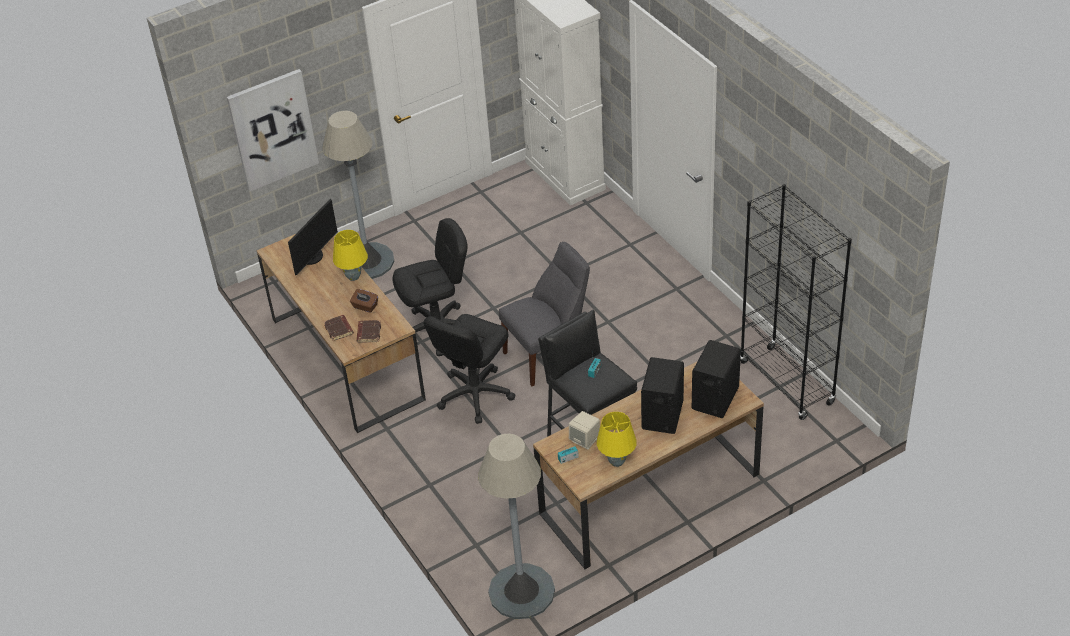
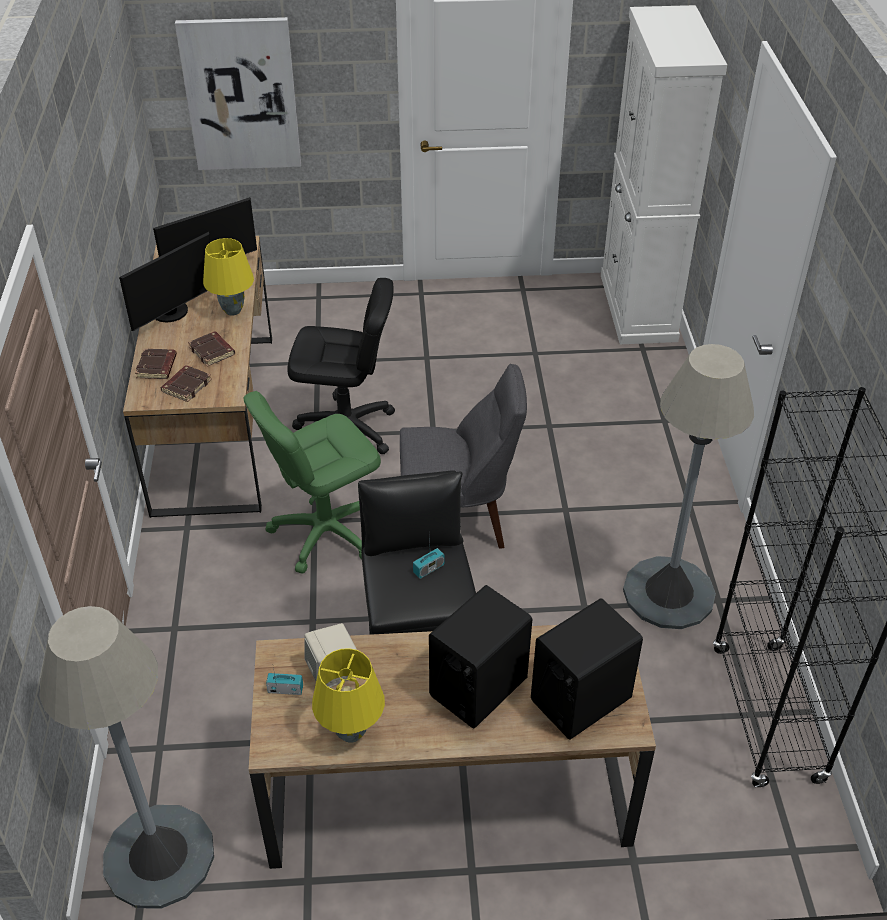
camera: 25 degrees right, 0 degrees up
(315, 293) = (172, 313): none -> monitor
(365, 306) = (213, 351): brown tissue box -> brown book
(367, 261) = (332, 318): grey floor lamp -> grey floor lamp (669, 593)
(475, 394) = (325, 532): black office chair -> green office chair

